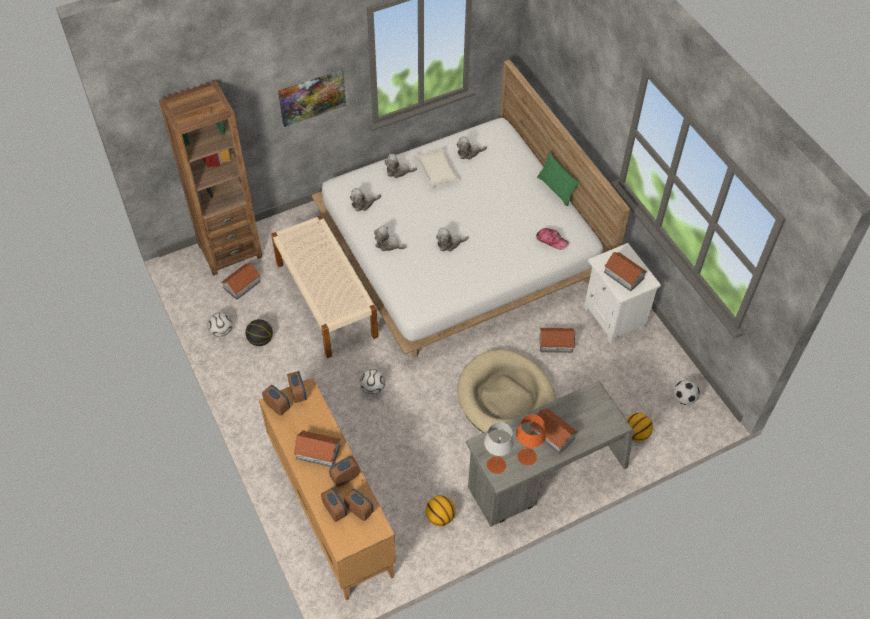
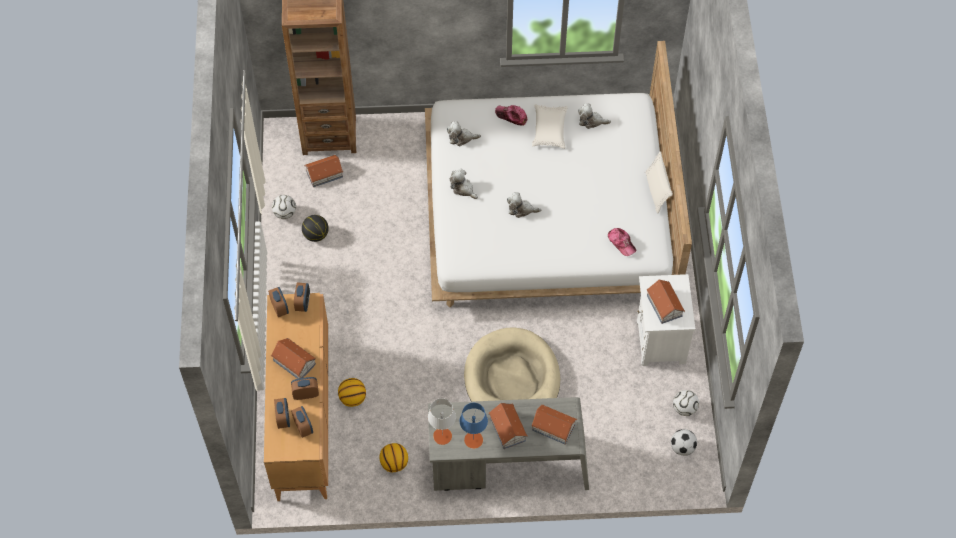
camera: 25 degrees right, 5 degrees up
(312, 97) = (440, 20): picture -> none
(326, 299) = (395, 218): beige bench -> none
(373, 388) = (394, 321): football -> football (684, 408)
(398, 171) = (511, 116): plush toy -> cap
(527, 457) = (473, 440): orange table lamp -> blue table lamp
(555, 343) = (588, 344): toy house -> toy house (553, 427)
(556, 189) = (657, 191): green pillow -> white pillow
(635, 434) = (615, 462): basketball -> basketball (352, 398)

